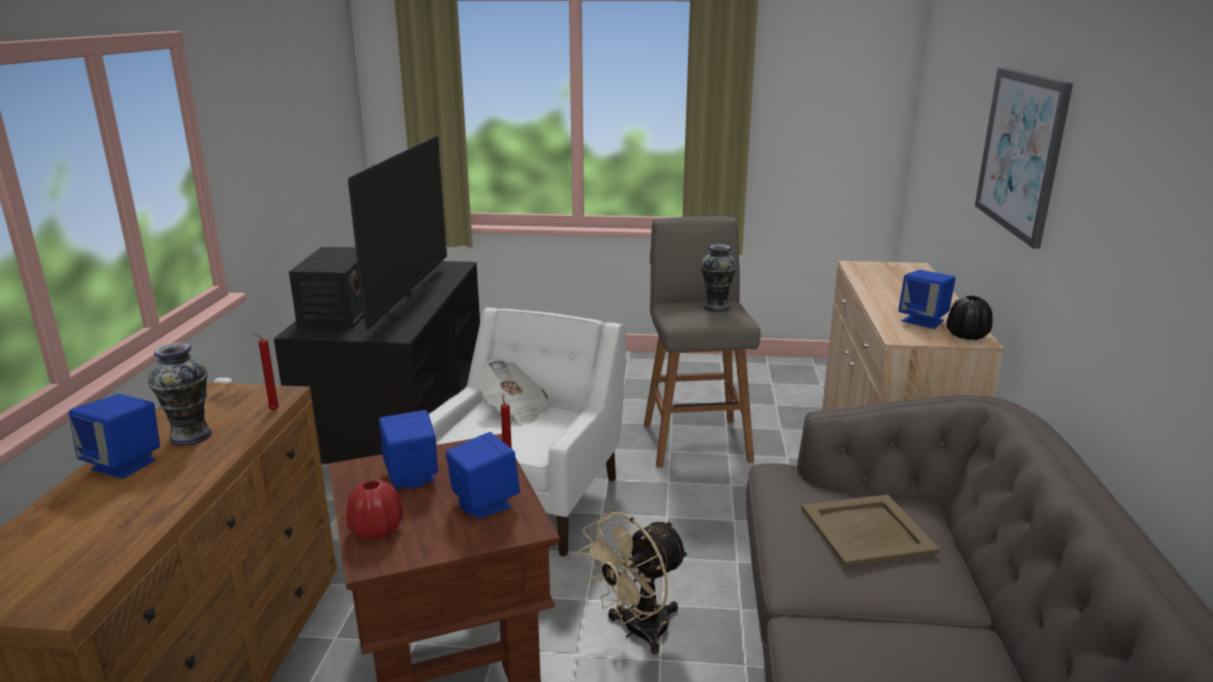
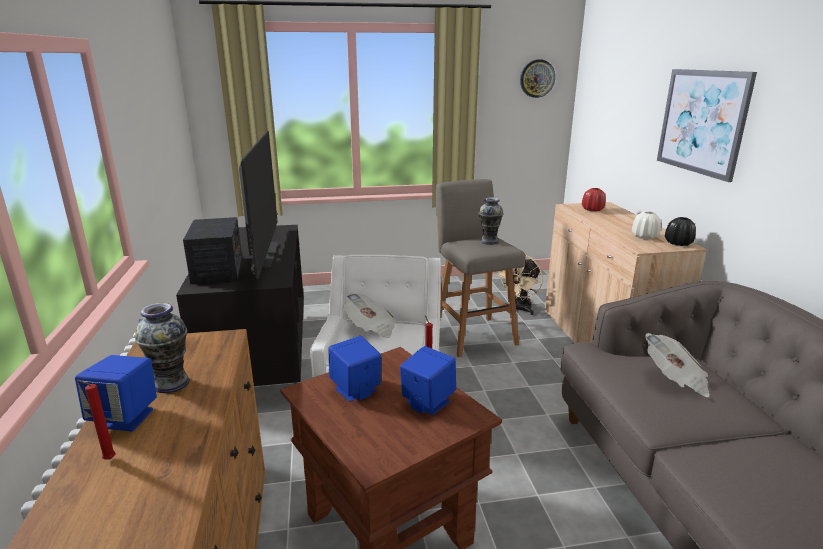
camera: 15 degrees left, 0 degrees up
(272, 410) = (229, 352): red candle -> red candle (107, 459)
(376, 529) = (358, 437): red vase -> red vase (592, 209)
(636, 631) = (510, 477): beige fan -> beige fan (519, 309)
(852, 68) = (537, 78): none -> wall clock
(868, 530) = (675, 380): beige tray -> newspaper
(923, 321) = (644, 237): blue speaker -> white vase

